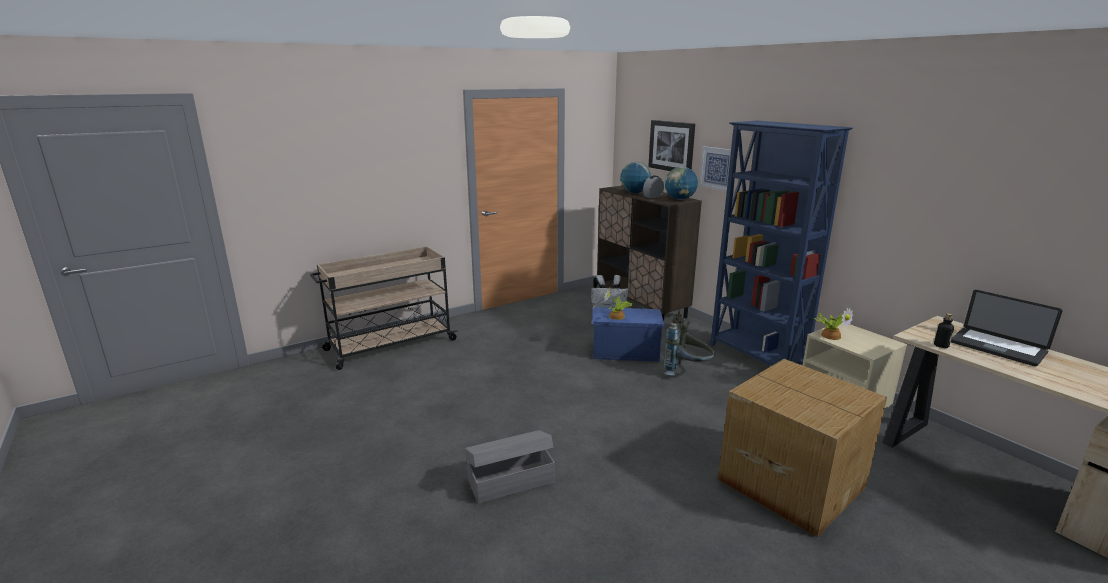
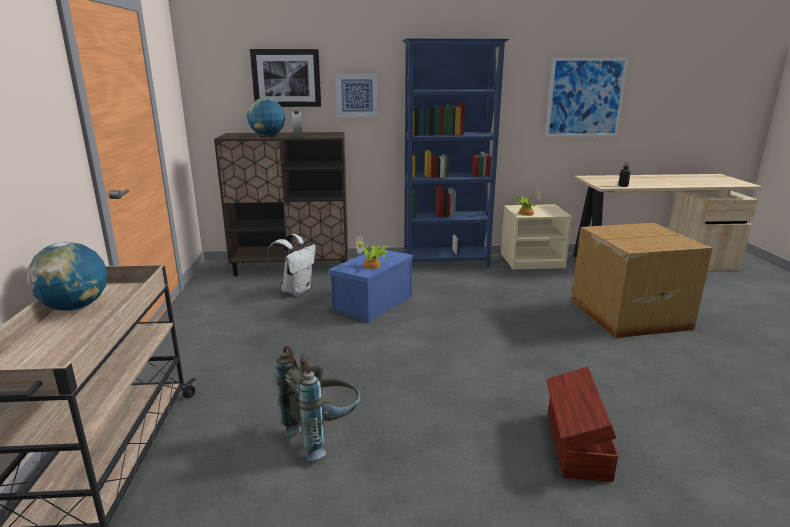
camera: 60 degrees left, 0 degrees up
(510, 481) = (576, 445): grey storage box -> brown storage box
(679, 199) = (327, 133): globe -> globe (75, 307)
(686, 372) = (442, 292): grey backpack -> grey backpack (323, 434)
(971, 213) = (585, 97): none -> picture
(997, 348) = (632, 180): laptop -> none

